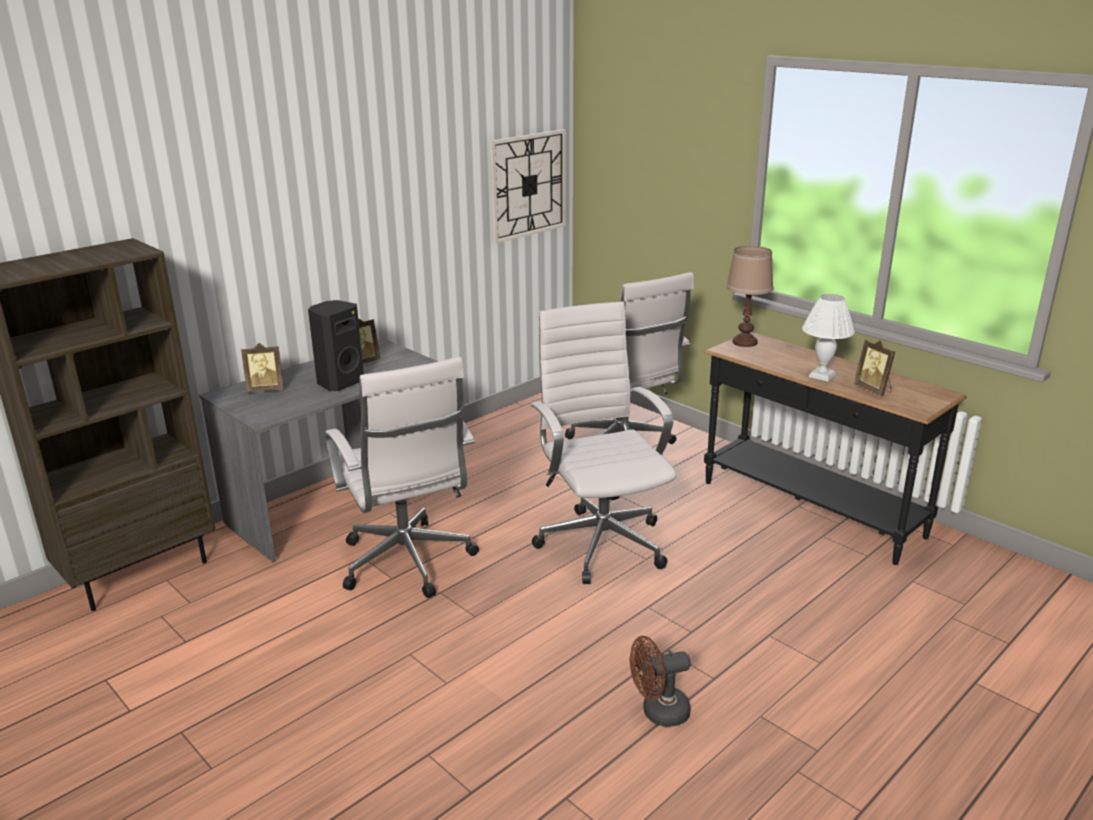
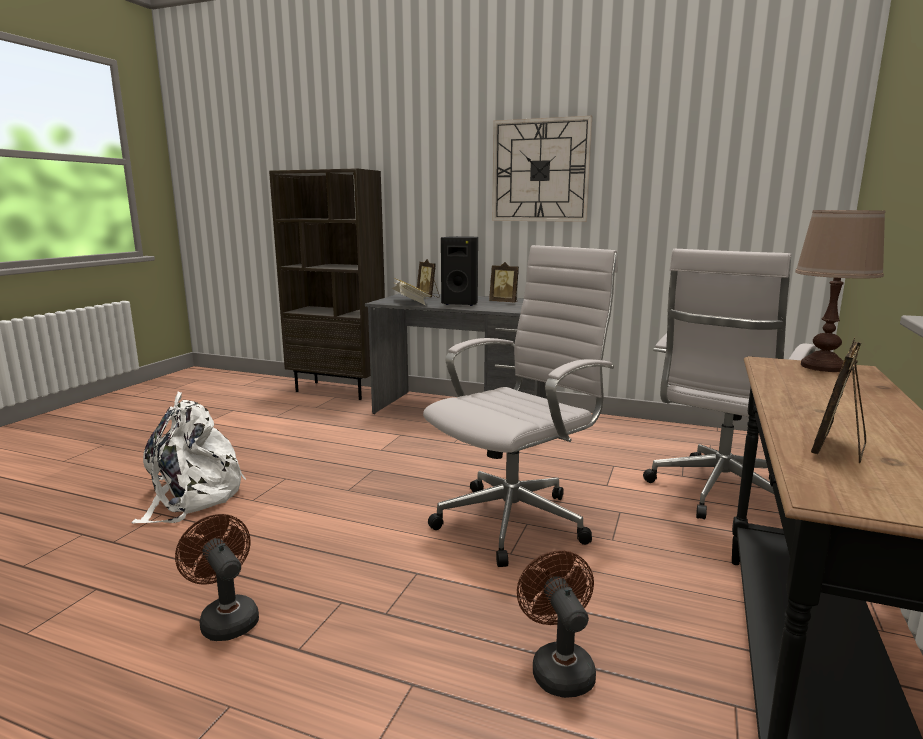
camera: 65 degrees right, 10 degrees down
(290, 405) = (410, 302): none -> book
(399, 729) = (191, 497): none -> white backpack
(408, 564) = (403, 450): white office chair -> none
(528, 185) = (774, 186): wall clock -> wall clock (540, 170)
(775, 578) = (558, 667): none -> brown fan
(823, 376) = (810, 412): white table lamp -> none

